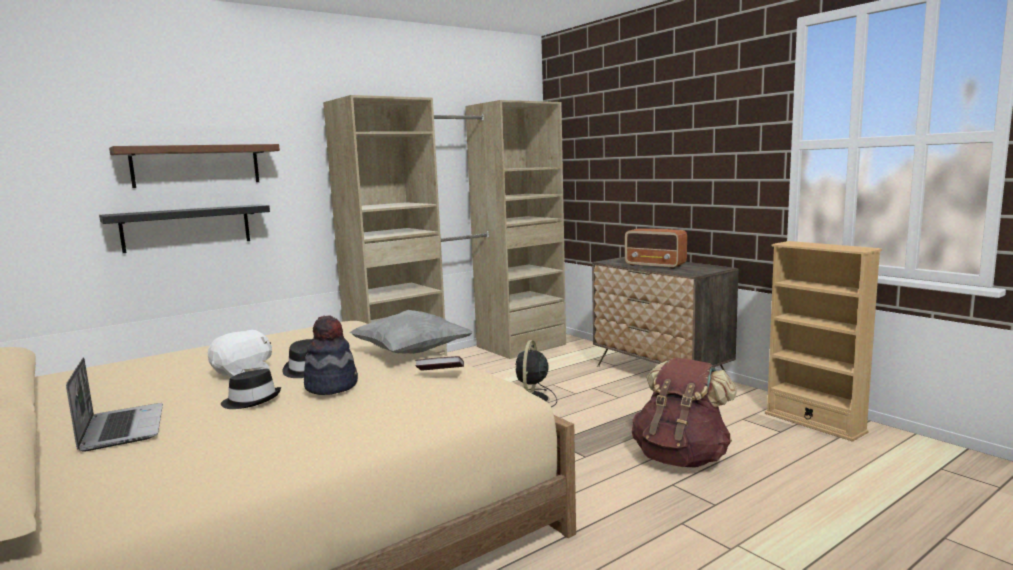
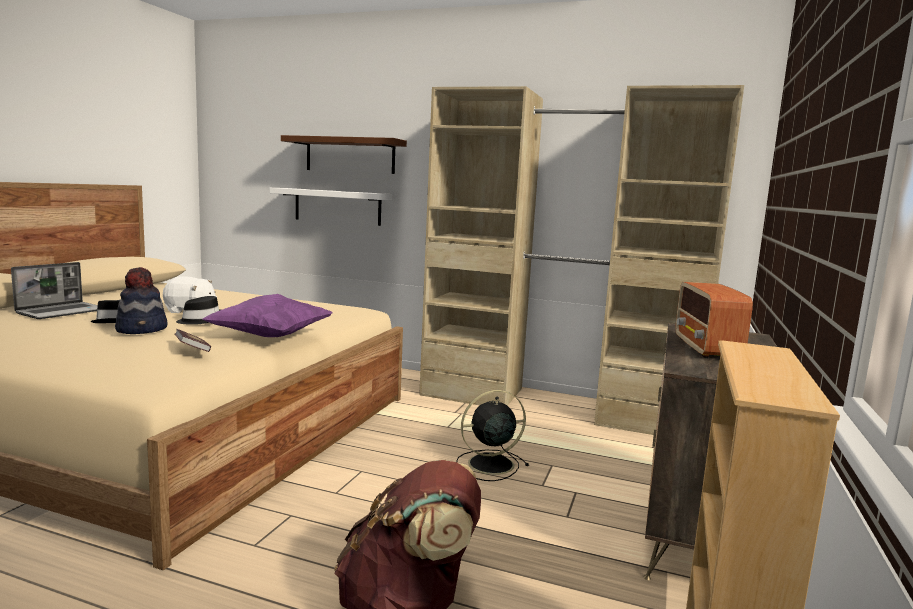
camera: 55 degrees right, 0 degrees up
(187, 228) = (337, 206): black shelf -> white shelf
(412, 353) = (270, 337): grey pillow -> purple pillow

